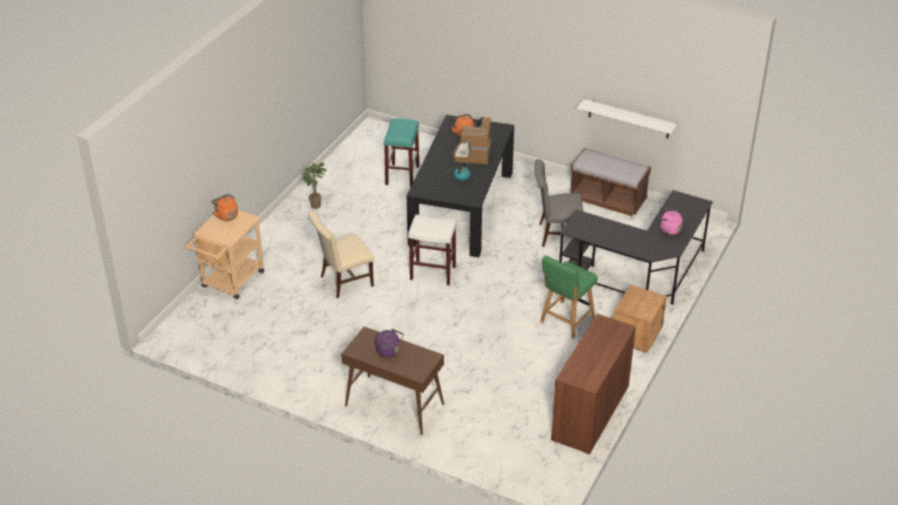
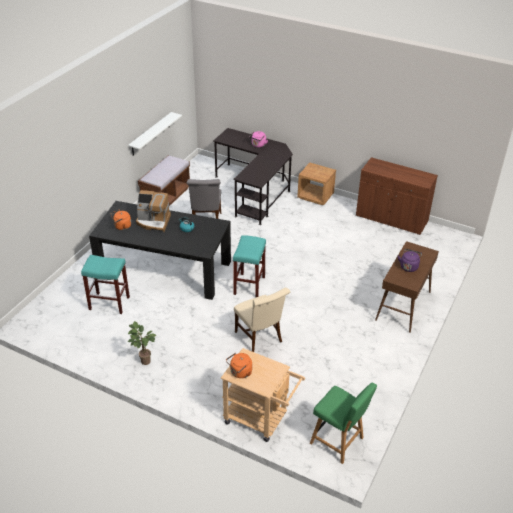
camera: 90 degrees left, 0 degrees up
(432, 273) = (249, 286): white stool -> turquoise stool
(565, 321) = (303, 223): green chair -> green chair (339, 442)

